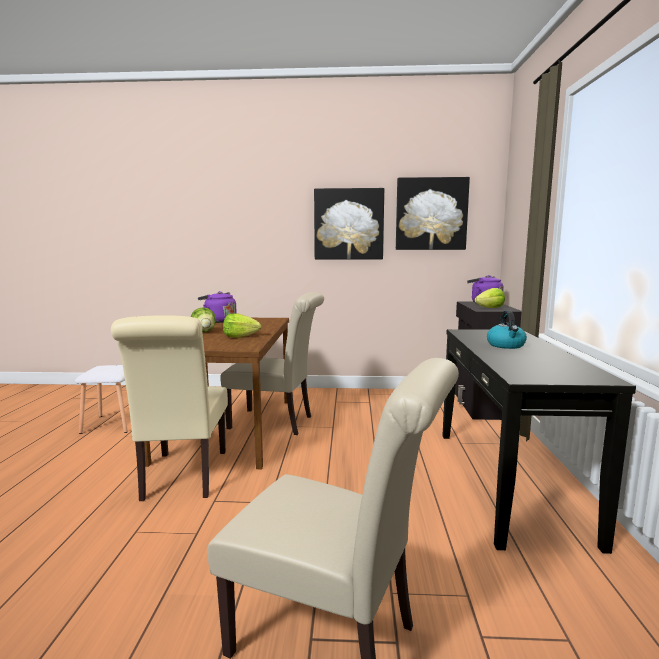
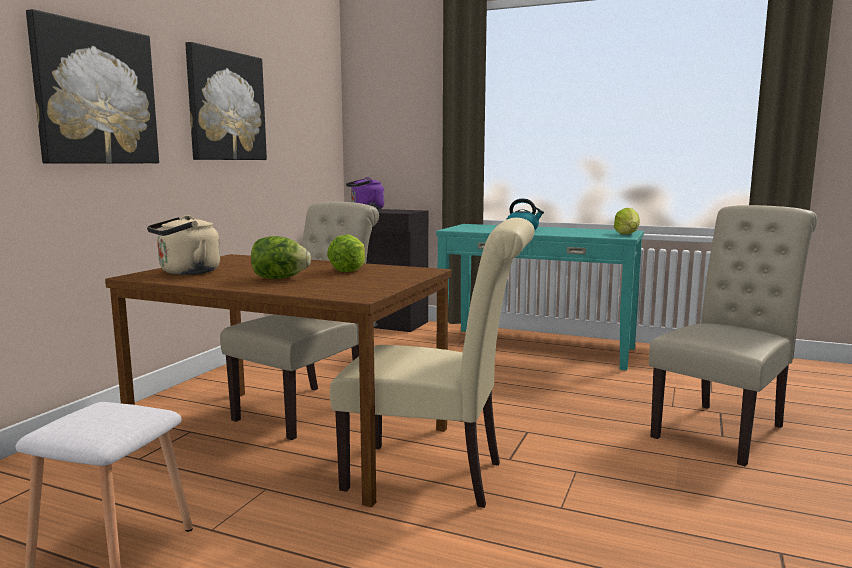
camera: 70 degrees left, 0 degrees up
(219, 321) = (186, 272): purple kettle -> beige kettle
(431, 214) = (296, 102): picture -> picture (96, 95)
(490, 308) = (396, 211): lettuce -> lettuce (627, 234)
(508, 481) = (536, 348): black console table -> turquoise console table

